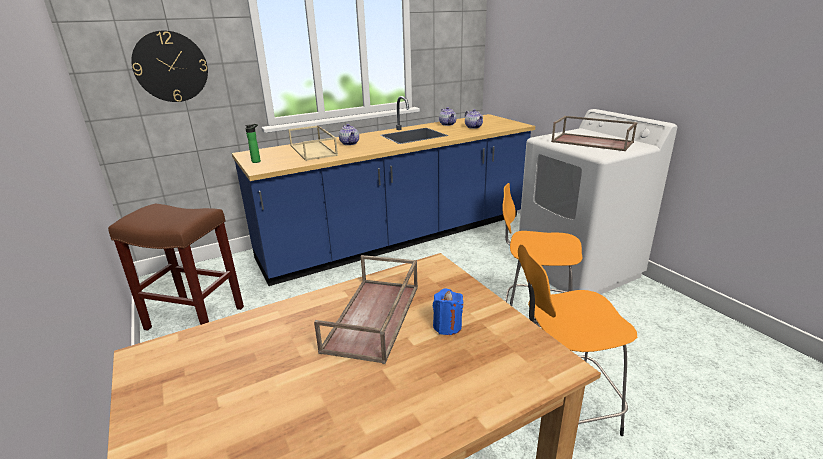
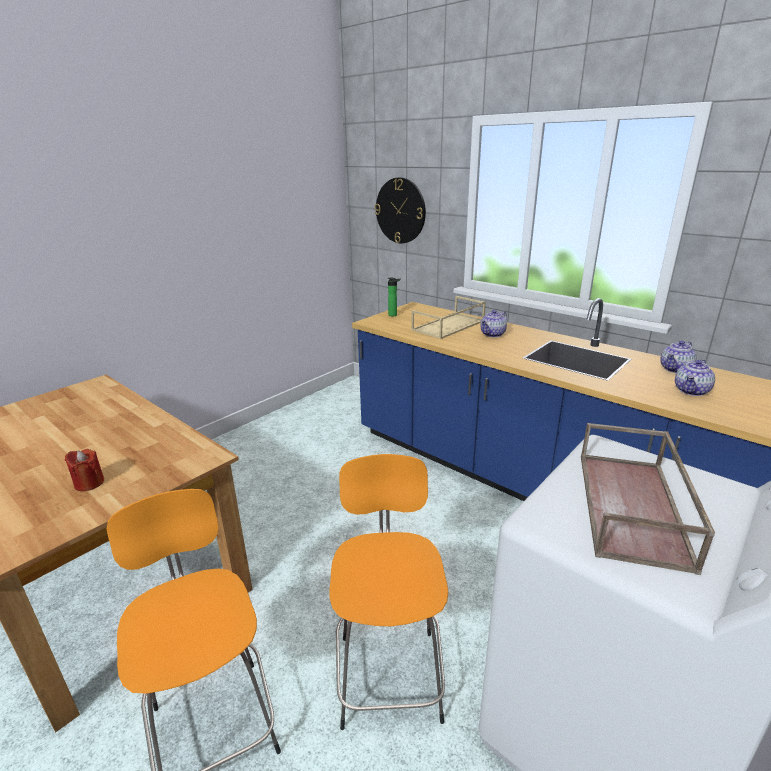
camera: 70 degrees right, 0 degrees up
(194, 318) = (310, 417): brown stool -> none
(374, 318) = (114, 445): brown tray -> none
(447, 326) = (89, 483): blue candle -> red candle

